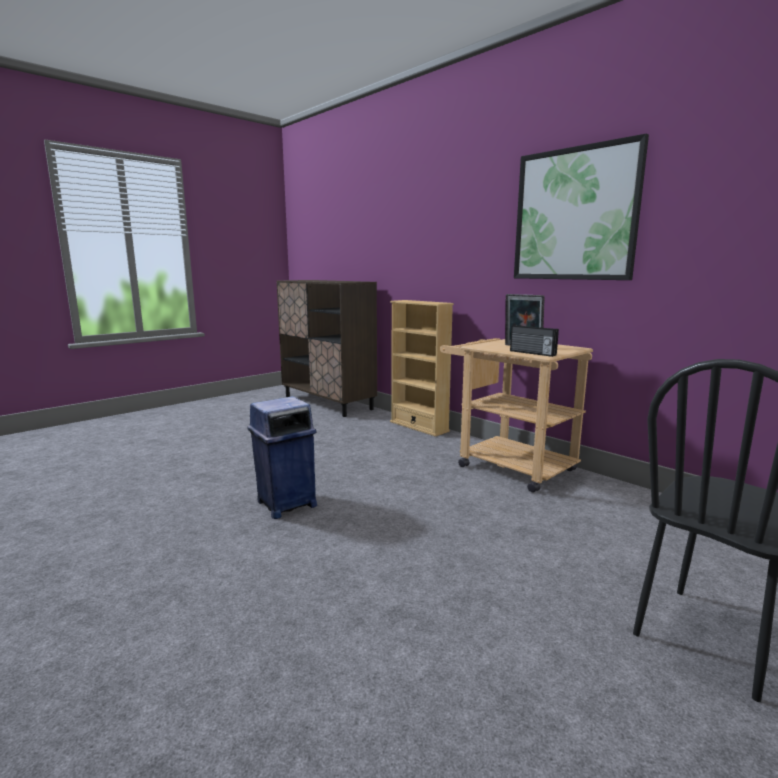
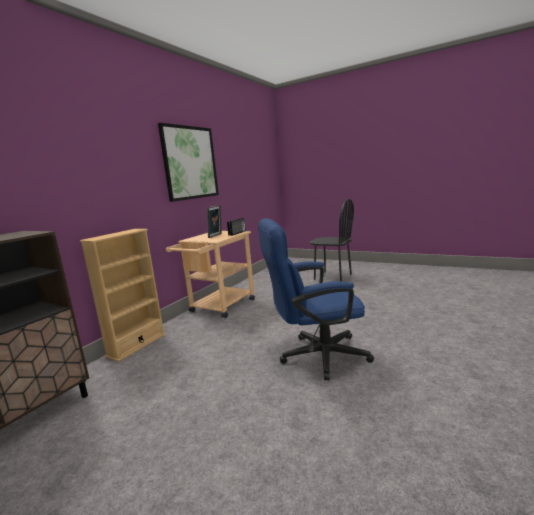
camera: 105 degrees left, 0 degrees up
(285, 504) = (316, 356): blue trash can -> blue office chair

